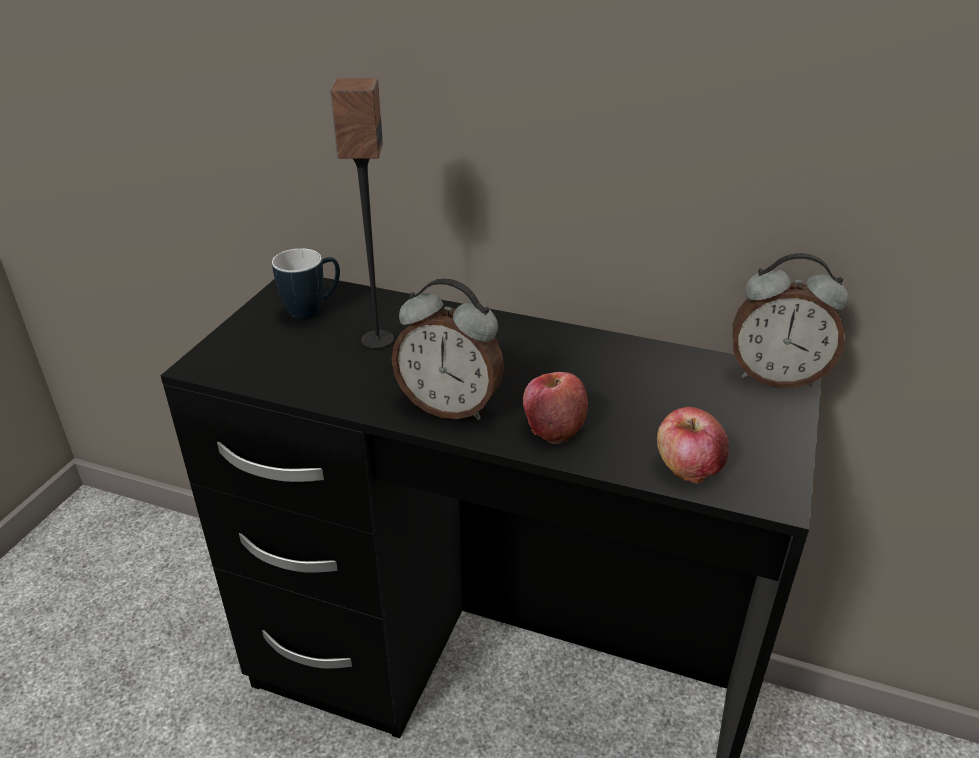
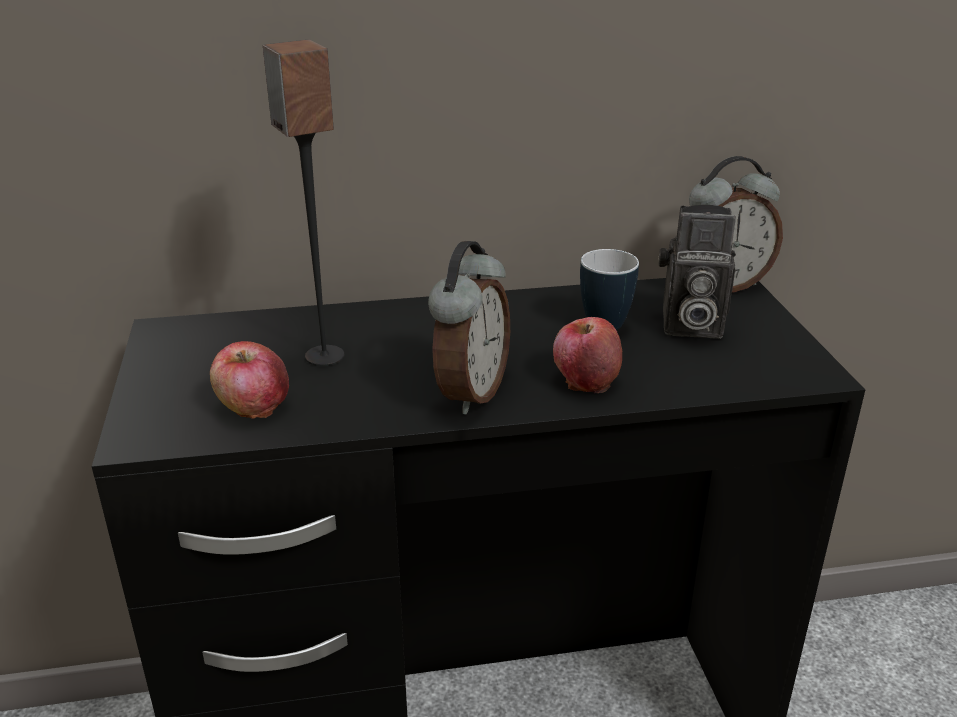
camera: 30 degrees left, 5 degrees down
(313, 310) = (216, 348): mug -> mug (608, 320)
(450, 406) = (469, 392): alarm clock -> alarm clock turned 60 degrees counterclockwise
(688, 467) = (730, 374): apple -> apple (253, 406)
(698, 407) = (688, 326): none -> camera

